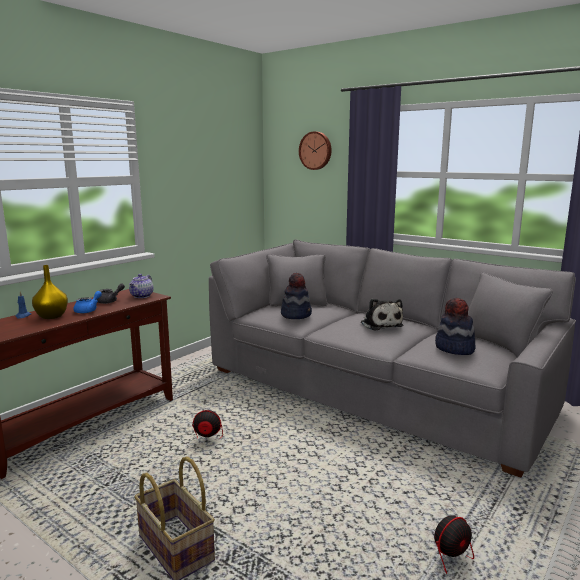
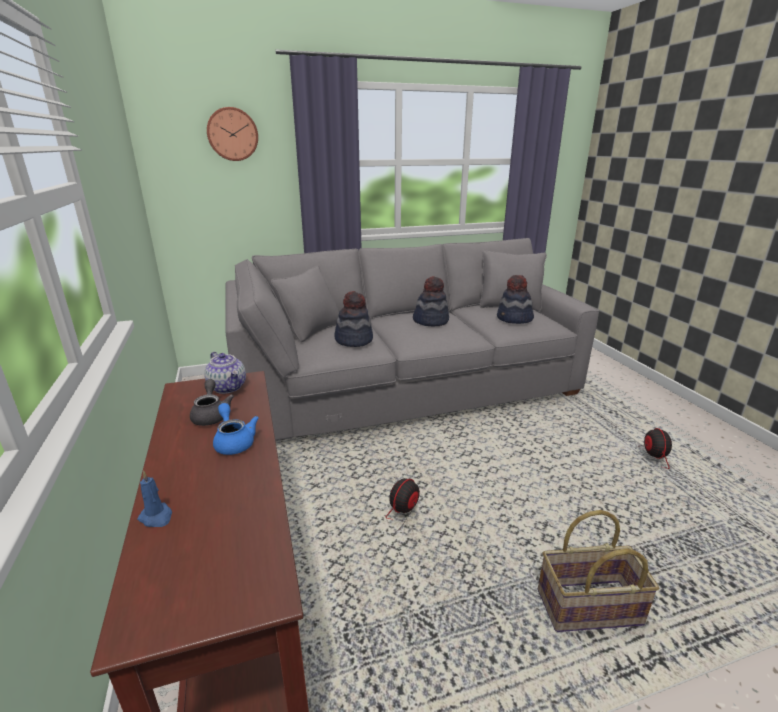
camera: 55 degrees left, 10 degrees up
(52, 316) = (214, 482): yellow vase -> none
(380, 324) = (431, 321): plush toy -> hat

